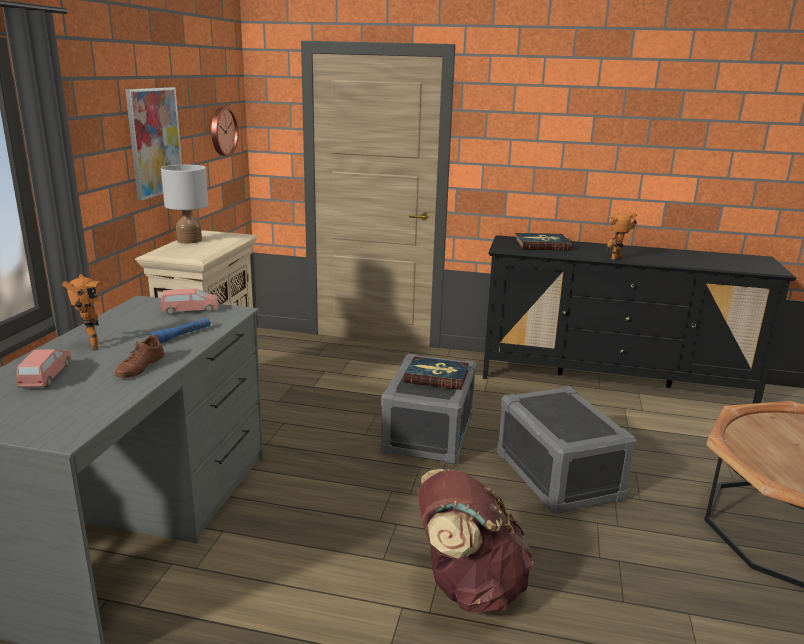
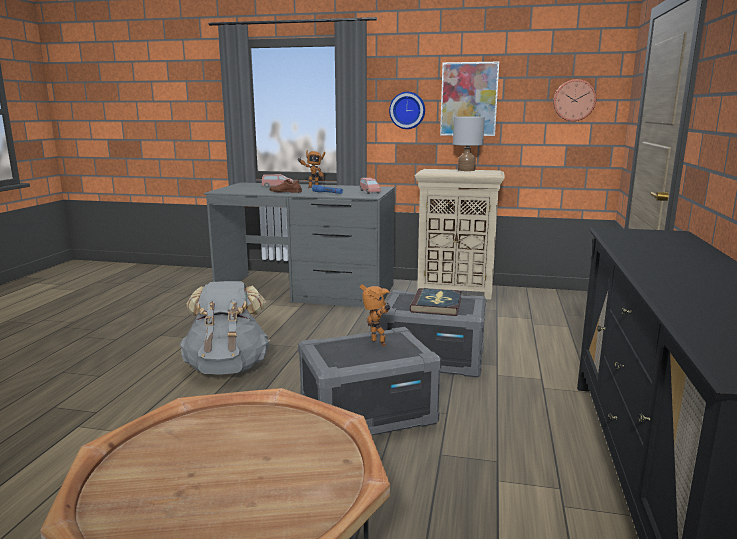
camera: 90 degrees right, 5 degrees down
(100, 170) = (407, 110): none -> wall clock
(468, 586) = (228, 367): brown backpack -> grey backpack
(542, 245) = (666, 243): book -> none
(618, 259) = (638, 268): toy robot -> toy robot (376, 344)

